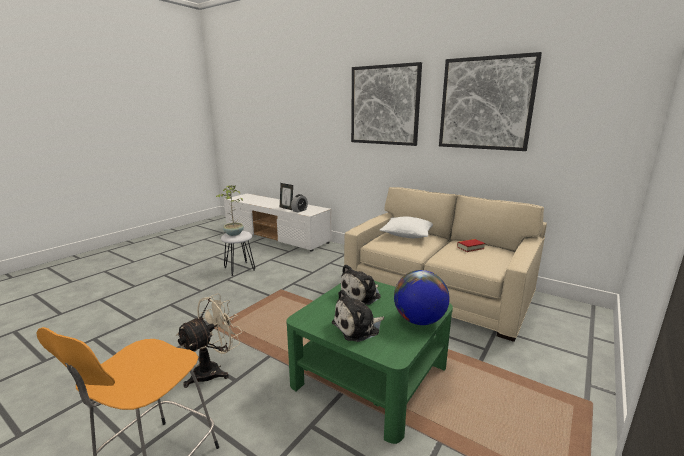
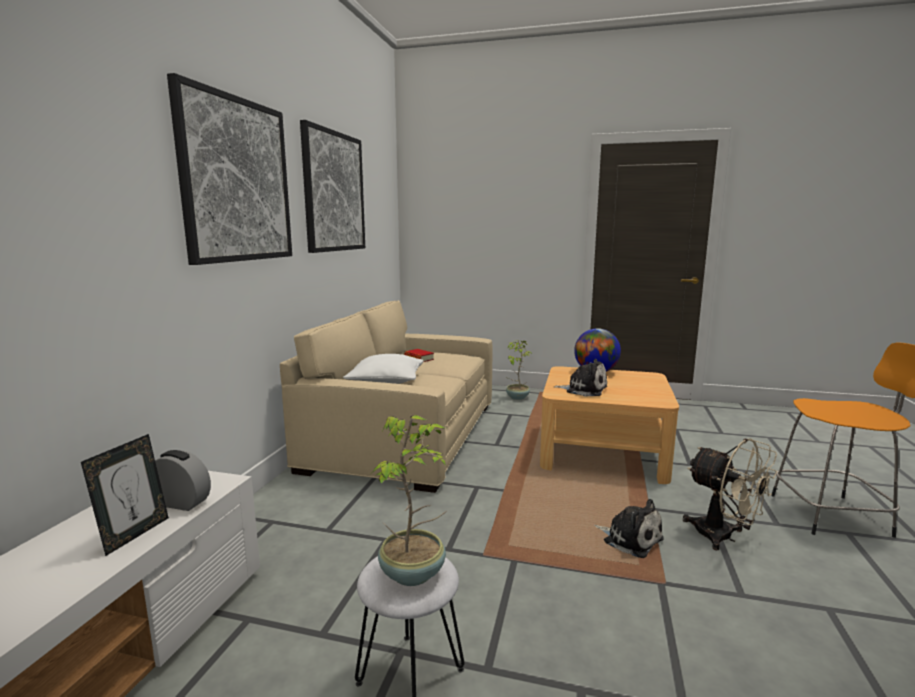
camera: 110 degrees left, 5 degrees down
(213, 370) = (723, 537): beige fan -> beige fan turned 150 degrees counterclockwise
(358, 327) = (638, 385): plush toy -> plush toy (629, 539)
(371, 375) = (602, 451): green coffee table -> beige coffee table
(554, 372) = (517, 397): none -> potted plant

